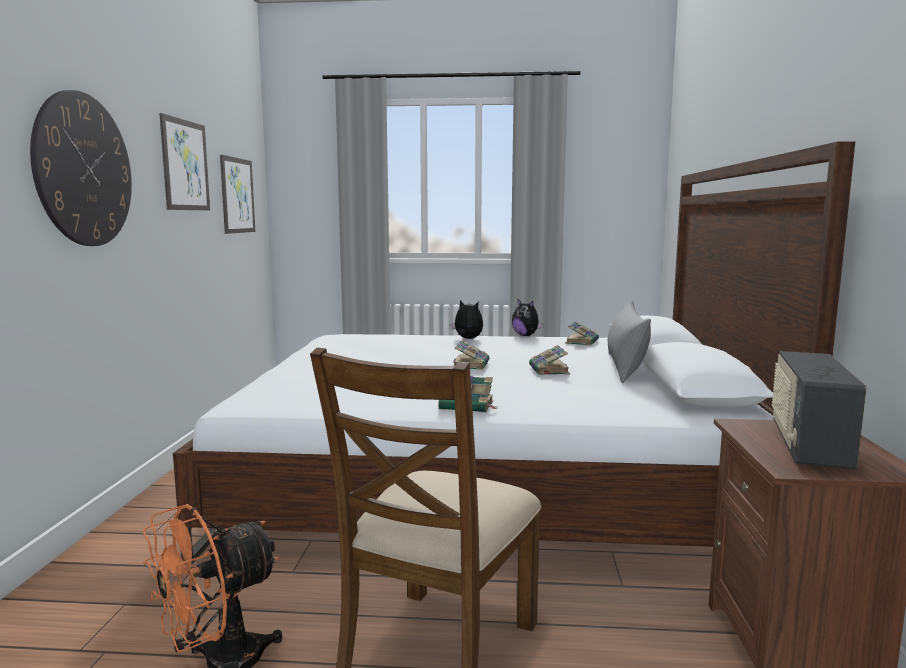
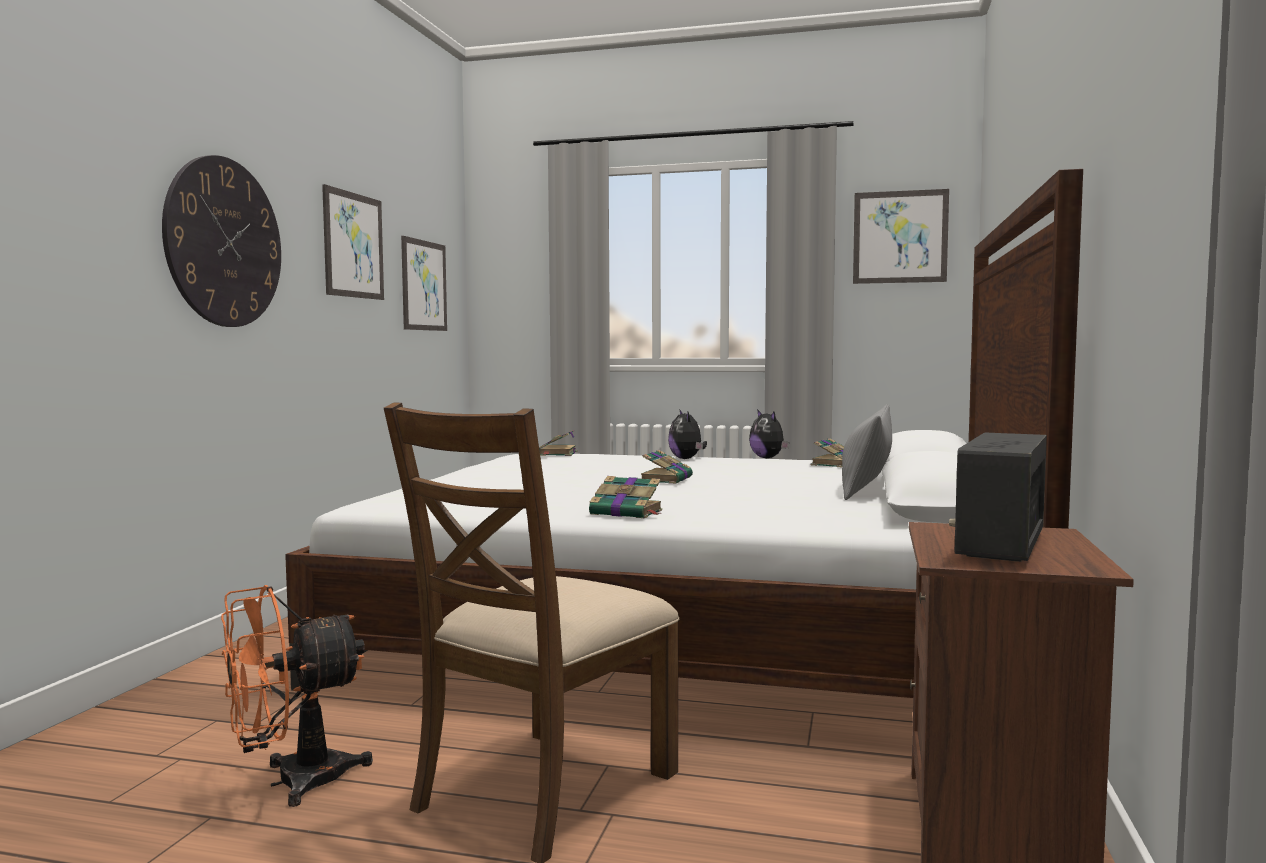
camera: 10 degrees right, 5 degrees down
(467, 339) = (687, 459): plush toy -> plush toy turned 150 degrees counterclockwise
(549, 370) = (763, 487): book -> book (557, 453)
(611, 162) = (900, 237): none -> picture

